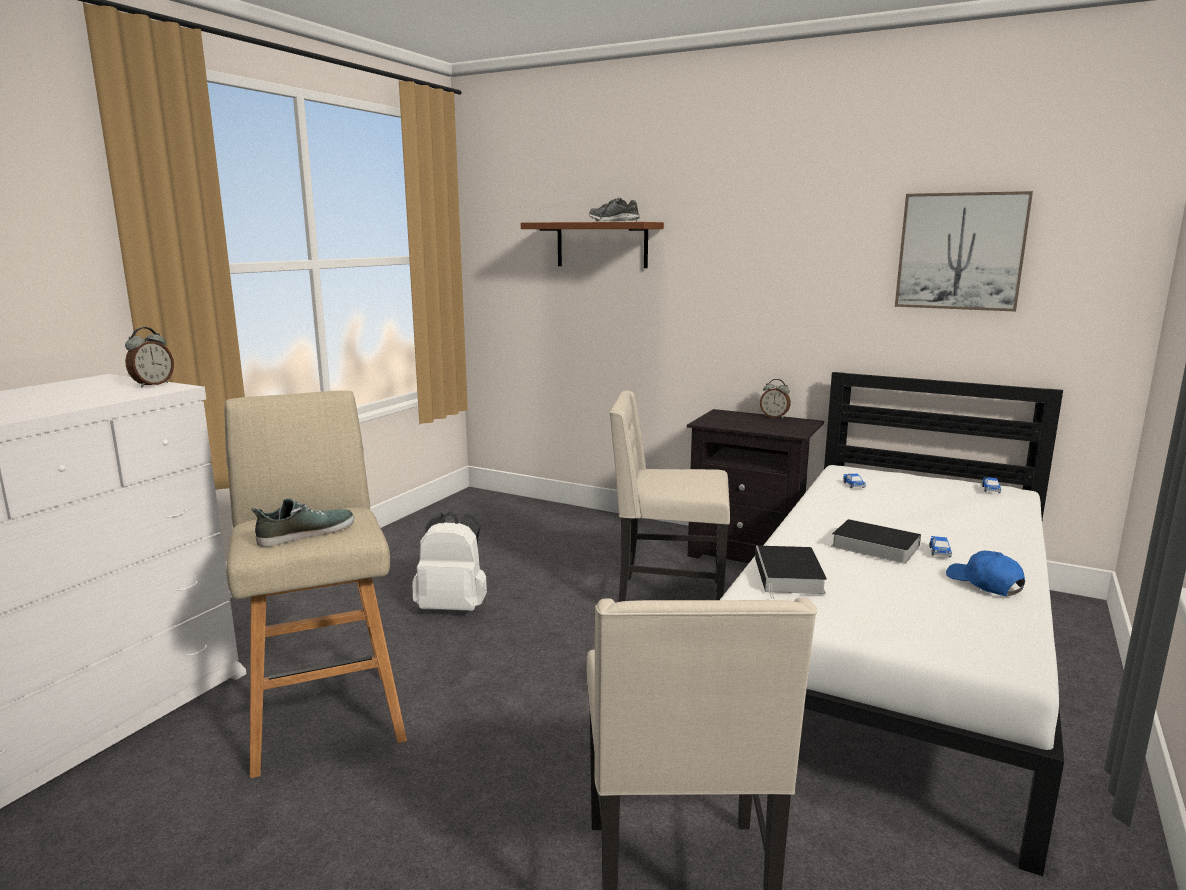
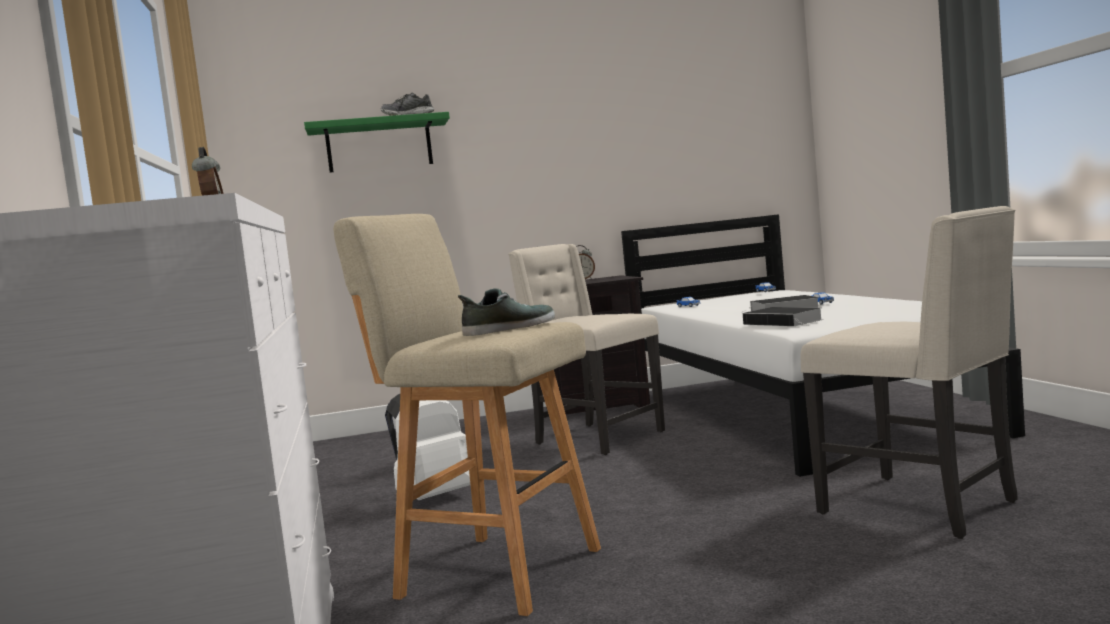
camera: 40 degrees left, 10 degrees down
(306, 533) = (509, 328): shoe -> shoe turned 45 degrees clockwise
(601, 245) = (379, 146): brown shelf -> green shelf
(667, 599) = (596, 438): beige chair -> beige chair turned 75 degrees clockwise
(960, 251) = (691, 124): picture -> none
(984, 583) = (873, 303): blue cap -> none

